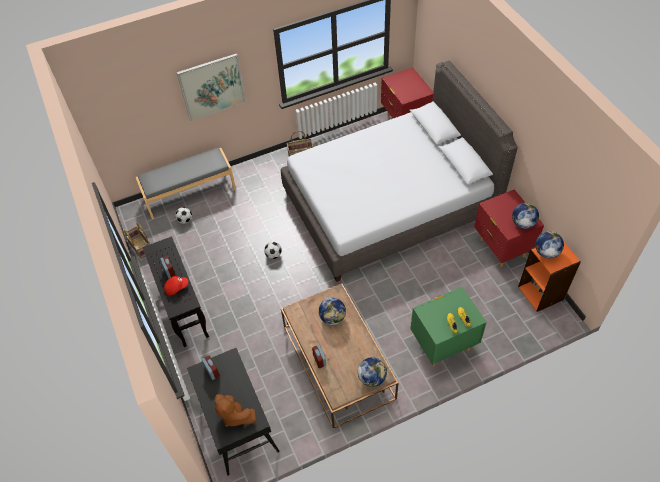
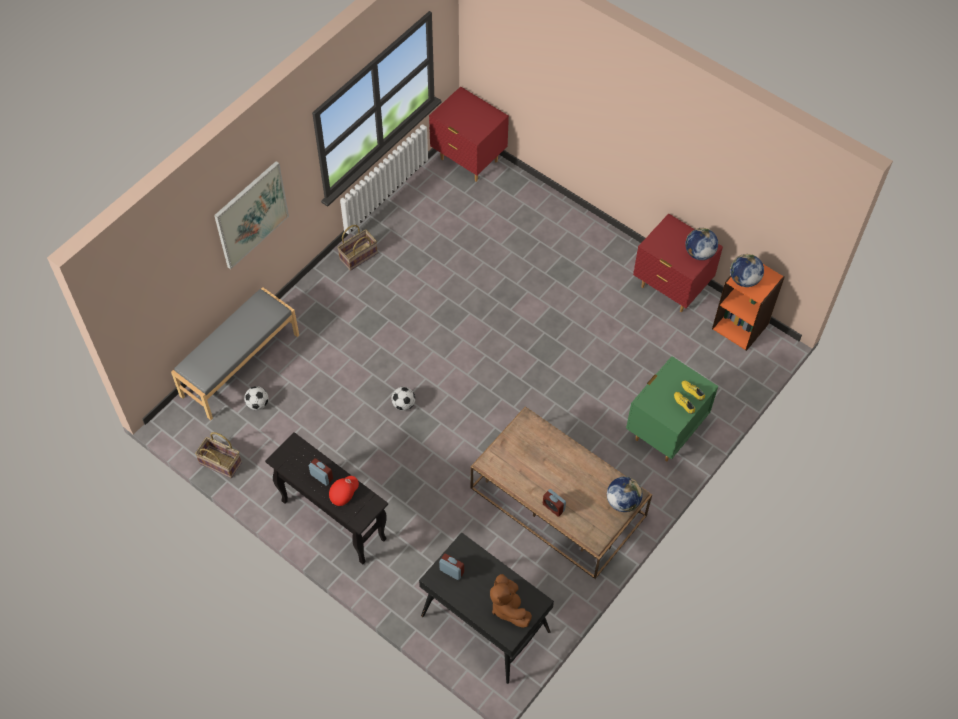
camera: 30 degrees left, 5 degrees up
(234, 415) = (508, 607): brown plush toy -> brown plush toy turned 60 degrees clockwise
(333, 318) = (540, 452): globe -> none
(389, 203) = (509, 281): grey bed -> none

